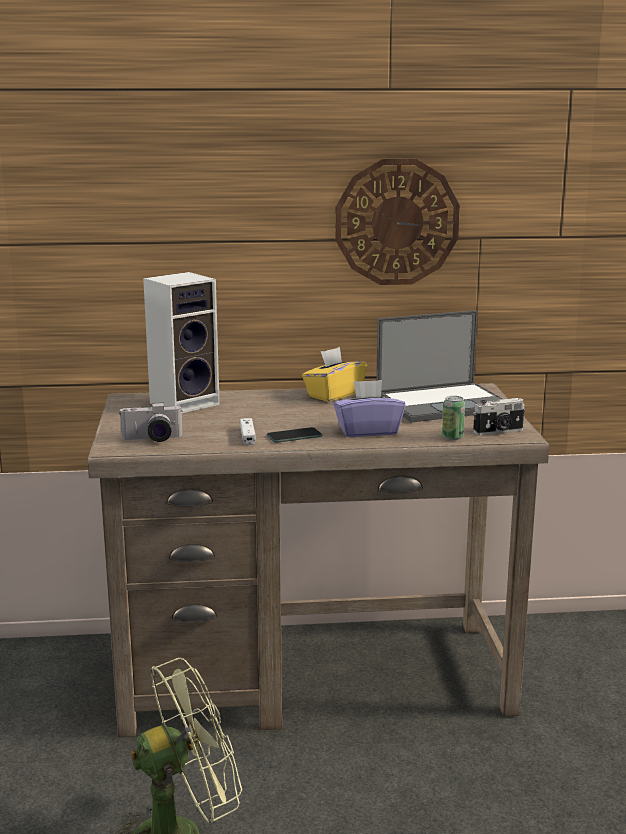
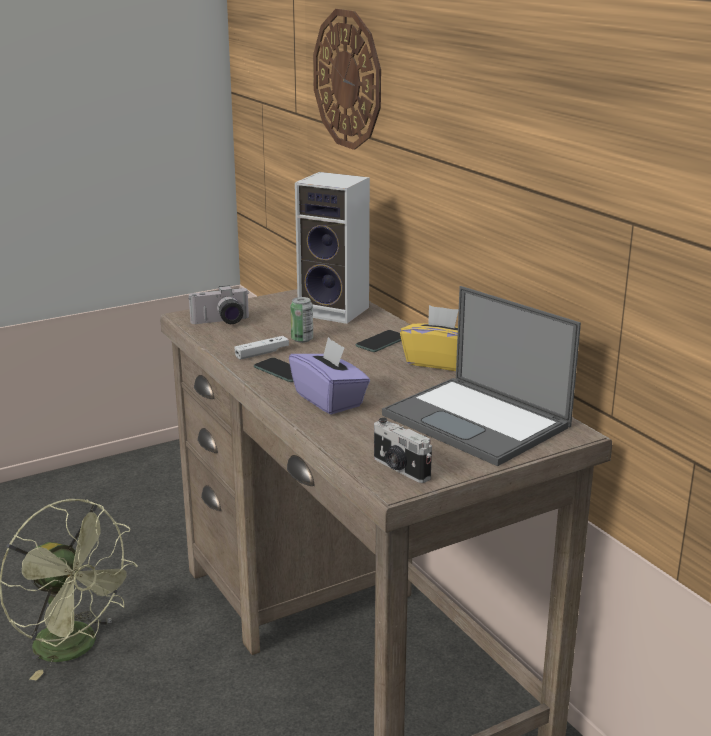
camera: 65 degrees right, 5 degrees up
(152, 439) = (221, 322): camera -> camera turned 75 degrees counterclockwise
(274, 401) = (381, 342): none -> phone
(397, 222) = (544, 173): wall clock -> wall clock (348, 79)
(452, 437) = (351, 445): can -> can (302, 339)

